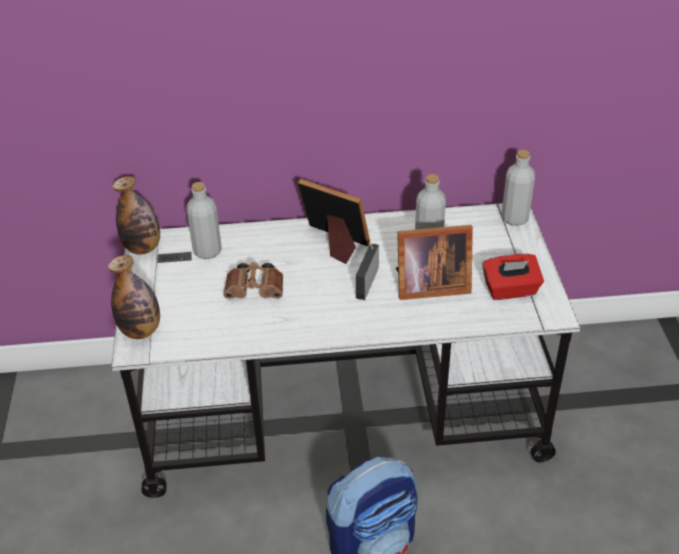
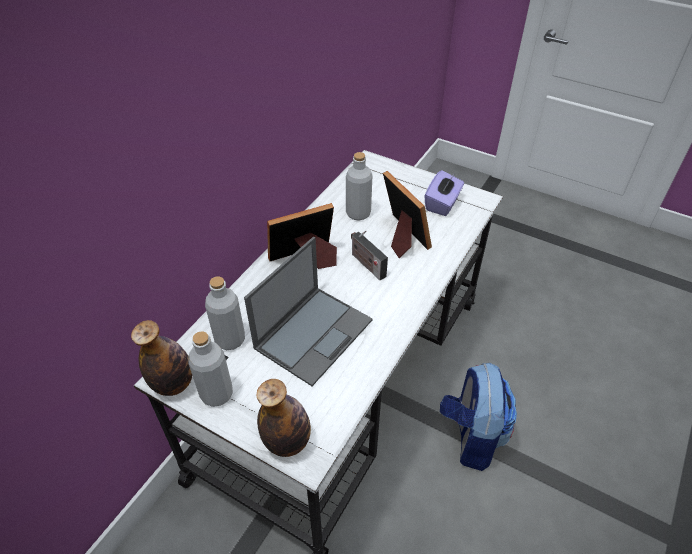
camera: 55 degrees left, 5 degrees up
(256, 291) = (314, 333): brown binoculars -> laptop
(429, 285) = (402, 237): picture frame -> picture frame turned 60 degrees counterclockwise
(510, 290) = (442, 204): red tissue box -> purple tissue box
(514, 218) = (375, 164): grey bottle -> grey bottle (216, 394)

